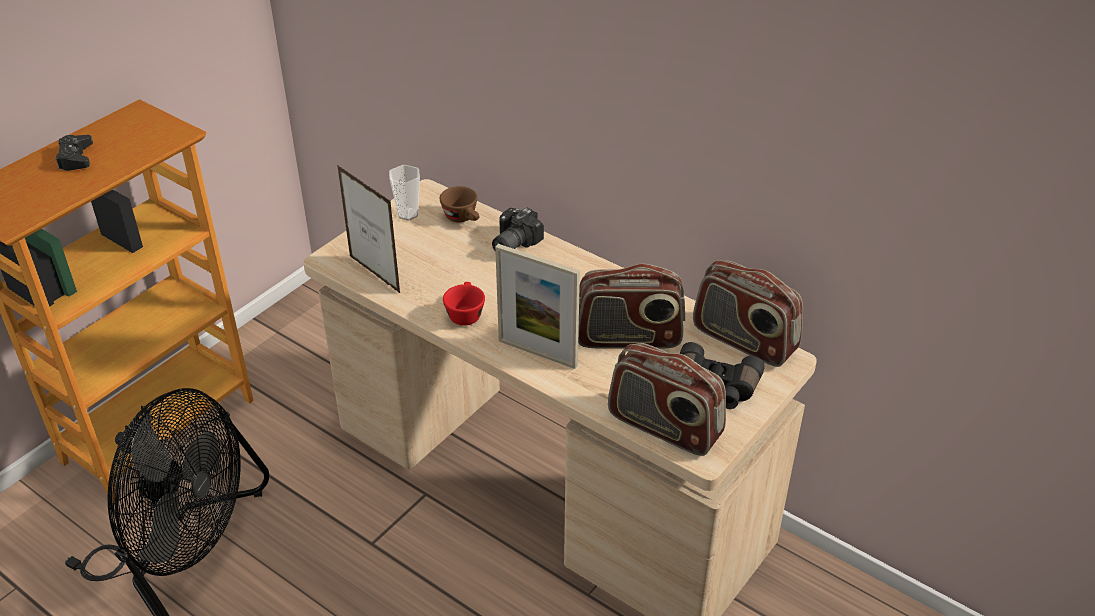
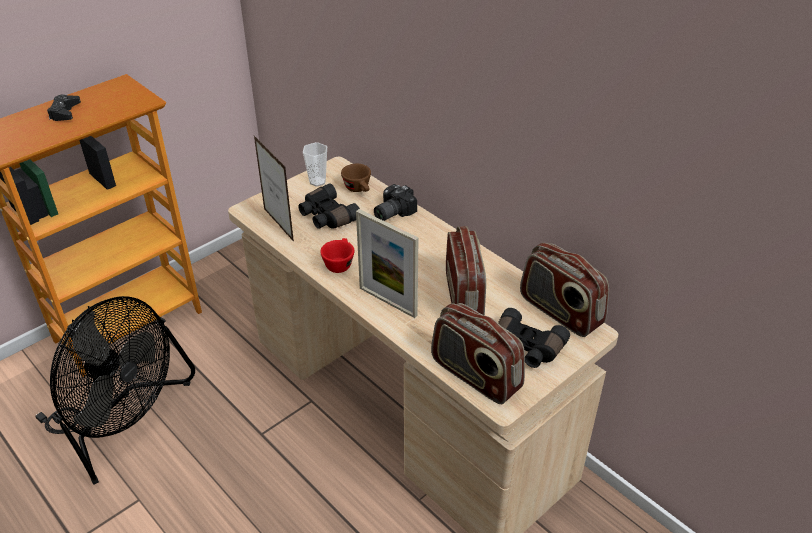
camera: 10 degrees right, 0 degrees up
(432, 257) = (326, 216): none -> black binoculars
(628, 338) = (464, 298): radio -> radio turned 105 degrees counterclockwise

